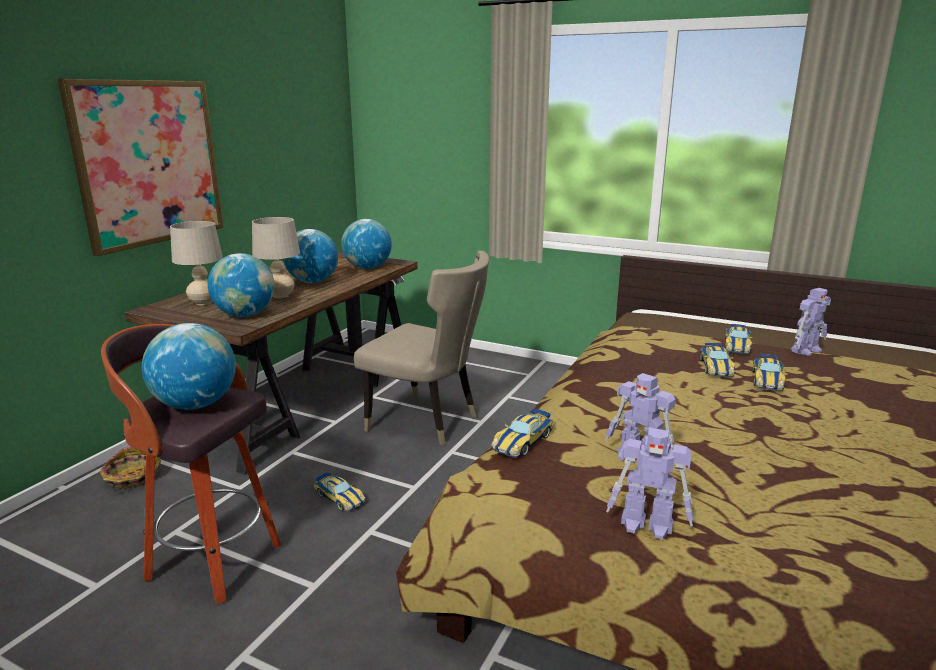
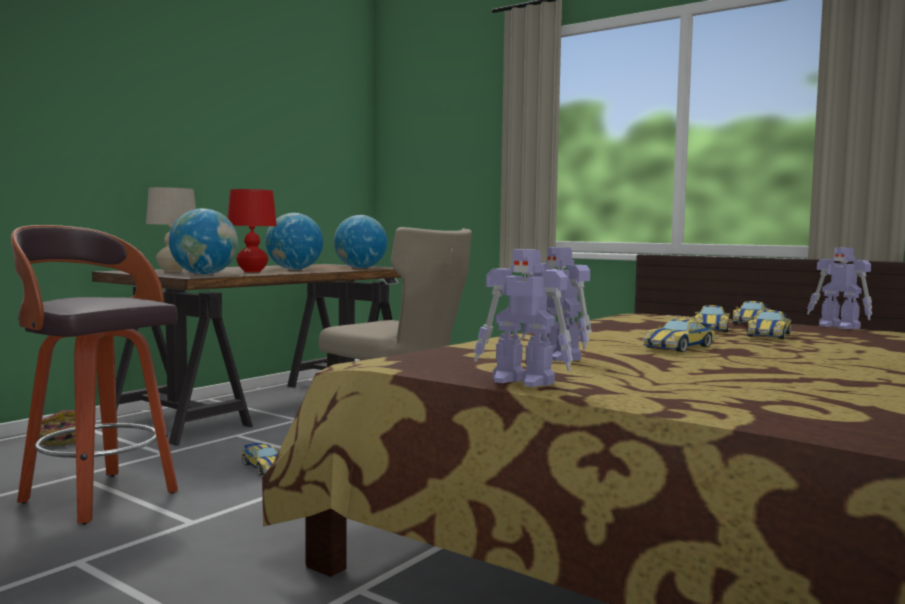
camera: 10 degrees right, 15 degrees down
(149, 163) = (143, 133): picture -> none
(195, 405) = (98, 298): globe -> none
(280, 296) = (252, 271): beige table lamp -> red table lamp
(523, 441) = (432, 346): toy car -> toy car (679, 347)
(806, 350) = (839, 327): toy robot -> toy robot turned 75 degrees clockwise

